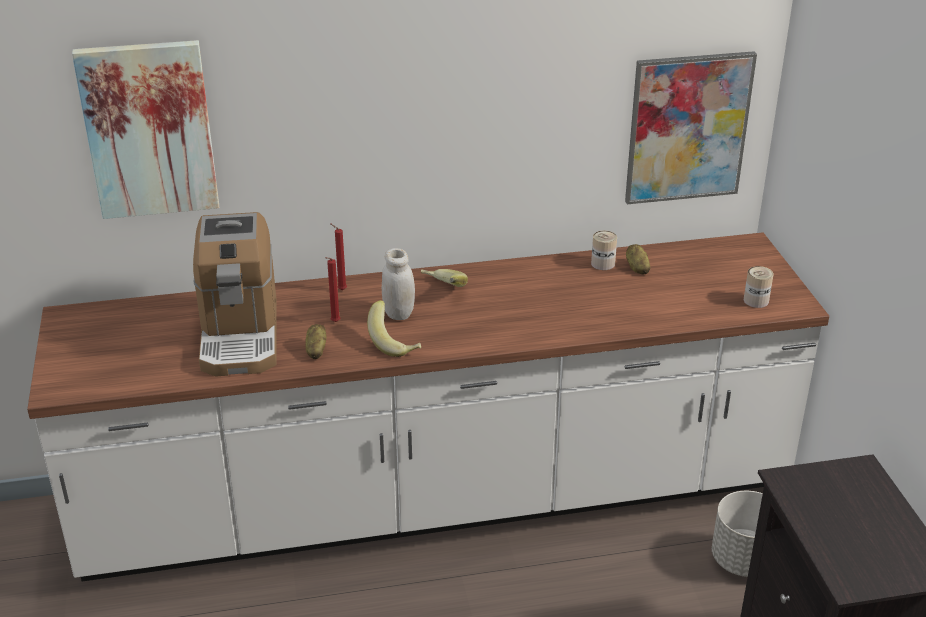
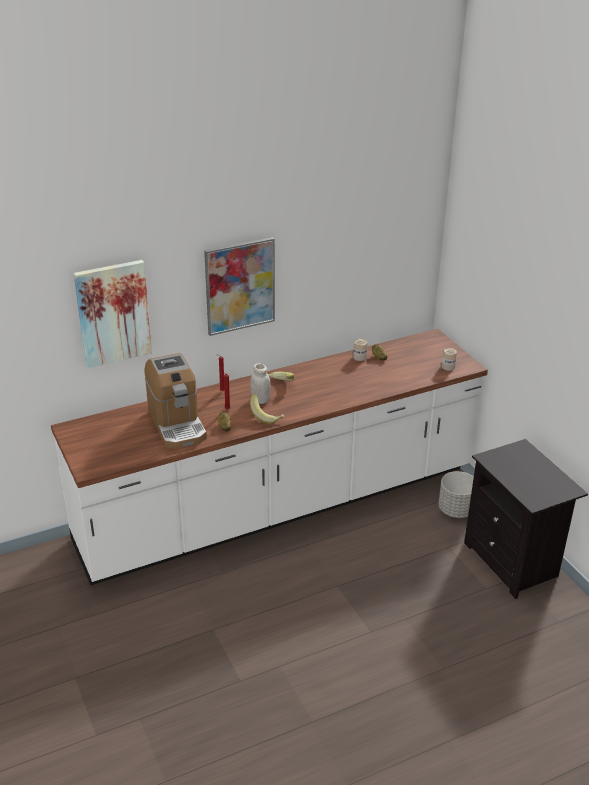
camera: 15 degrees left, 0 degrees up
(688, 128) = (397, 276): picture -> picture (240, 286)

